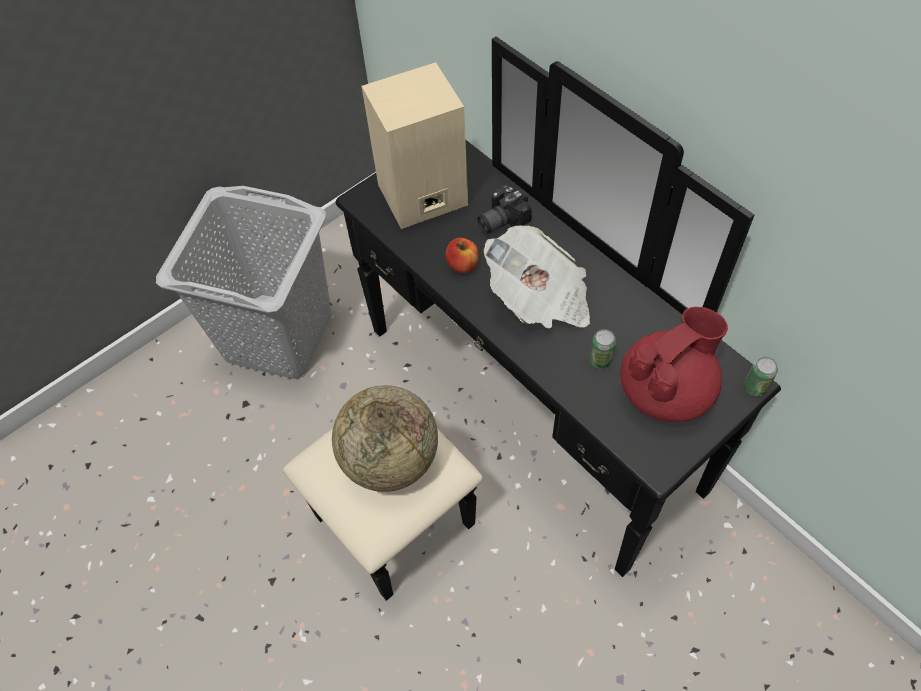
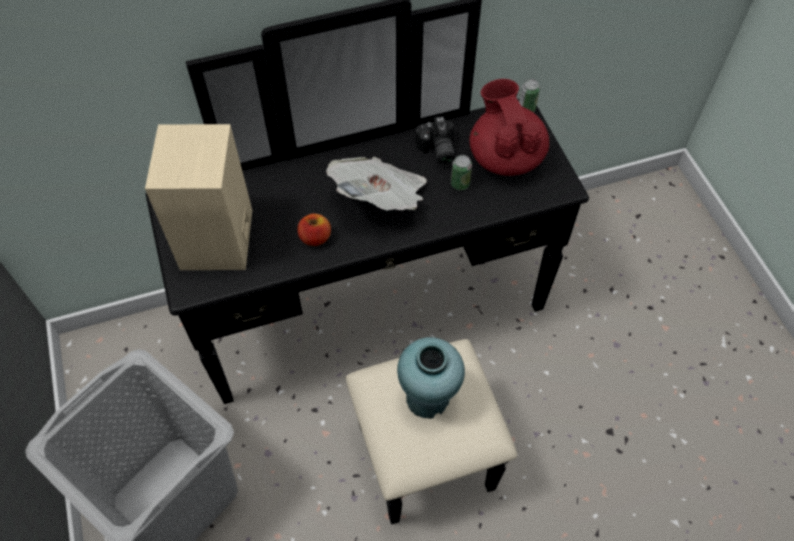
camera: 70 degrees left, 0 degrees up
(390, 460) = (428, 397): globe -> turquoise vase
(500, 219) = (283, 193): camera -> camera (436, 151)

